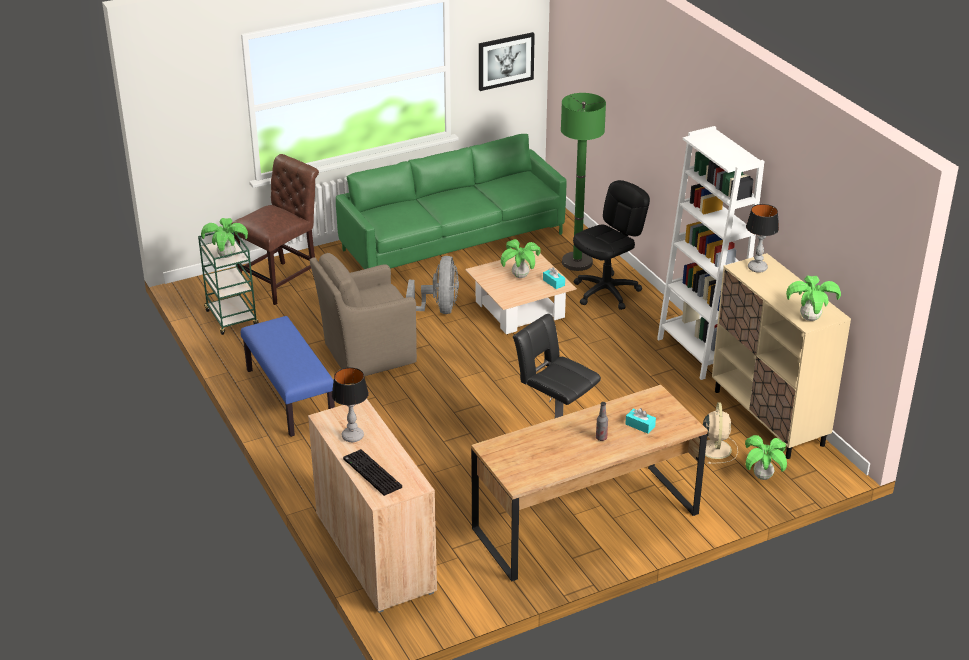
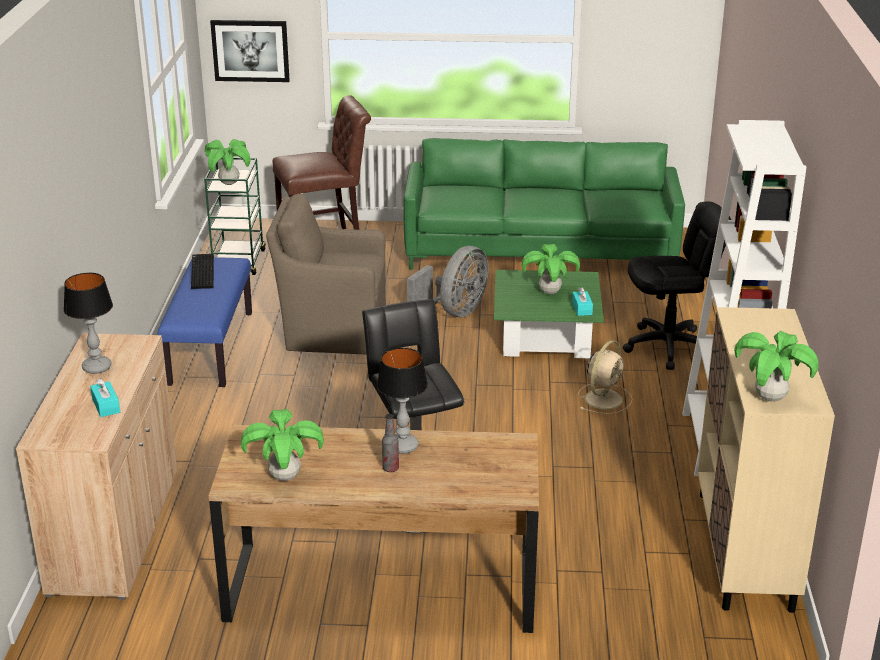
camera: 30 degrees right, 5 degrees down
(370, 473) = (65, 410): keyboard -> keyboard (201, 272)
(505, 61) = (657, 47): picture -> picture (250, 50)
(519, 309) = (545, 336): beige coffee table -> green coffee table
(577, 262) = (663, 308): green floor lamp -> none
(640, 425) = (456, 471): turquoise tissue box -> turquoise tissue box (106, 406)
(715, 448) = (635, 561): beige fan -> beige fan (604, 398)
(757, 268) = (761, 321): table lamp -> table lamp (403, 446)
(763, 476) = (666, 619): potted plant -> potted plant (285, 477)

